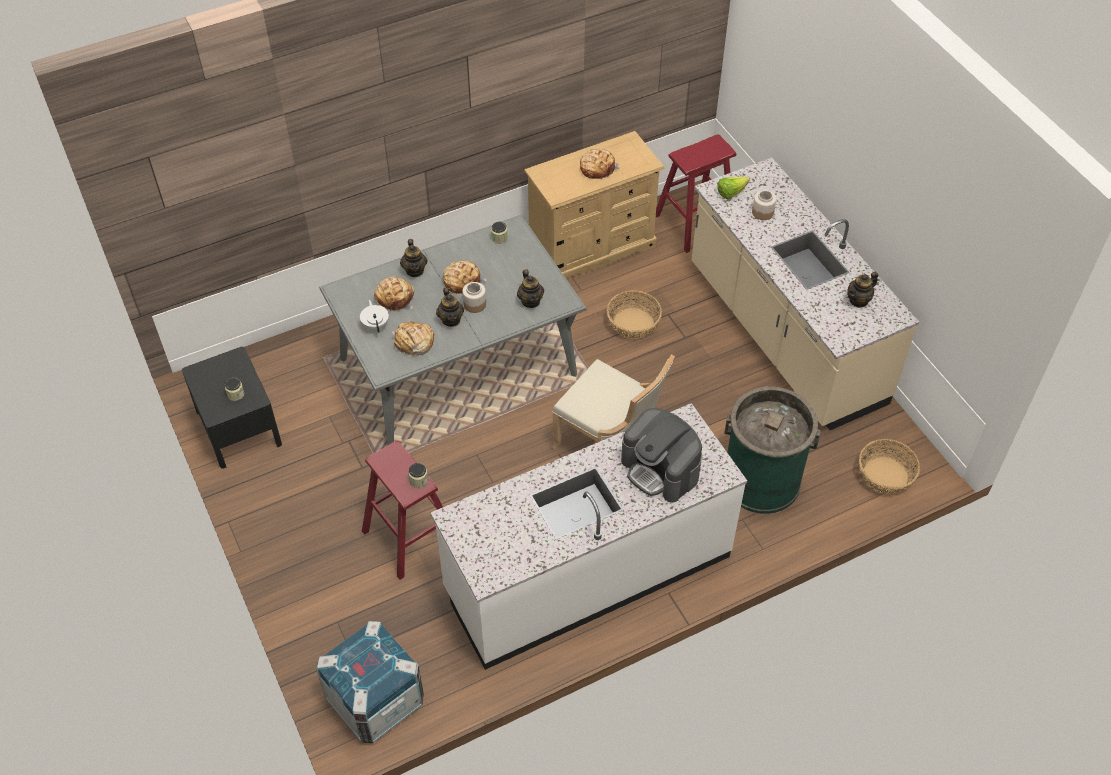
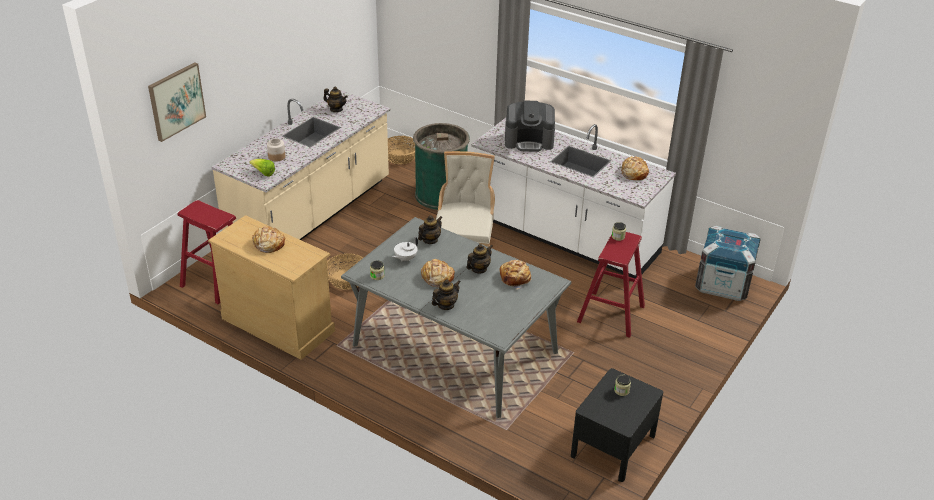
camera: 120 degrees left, 15 degrees down
(376, 325) = (516, 303): white teapot -> white teapot (405, 258)
(395, 297) = (481, 304): bread -> bread (634, 173)
(475, 304) = (455, 263): jar -> none
(660, 469) = (529, 141): coffee machine -> coffee machine turned 75 degrees clockwise
(773, 55) = (176, 101): none -> picture

